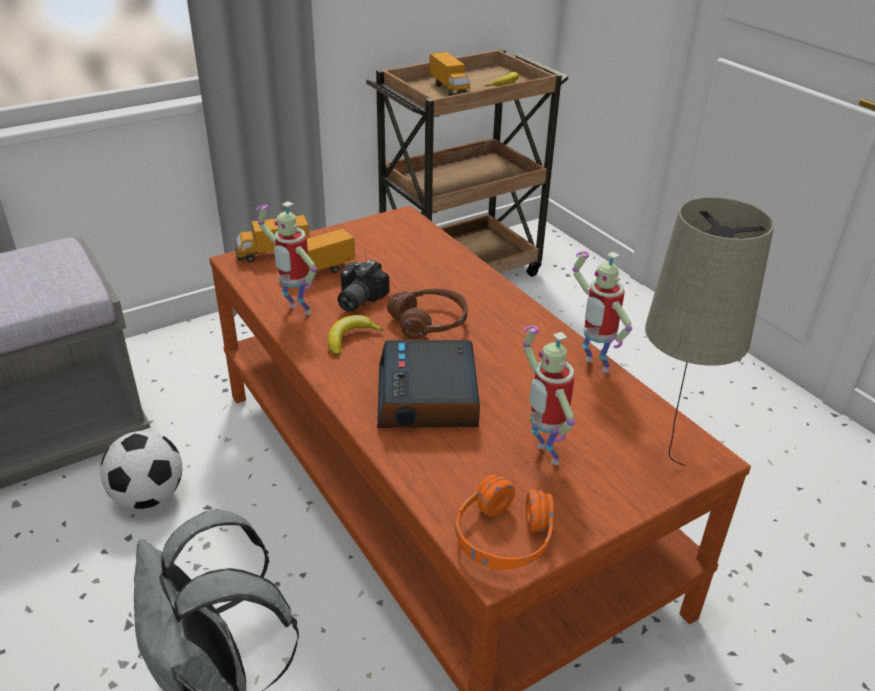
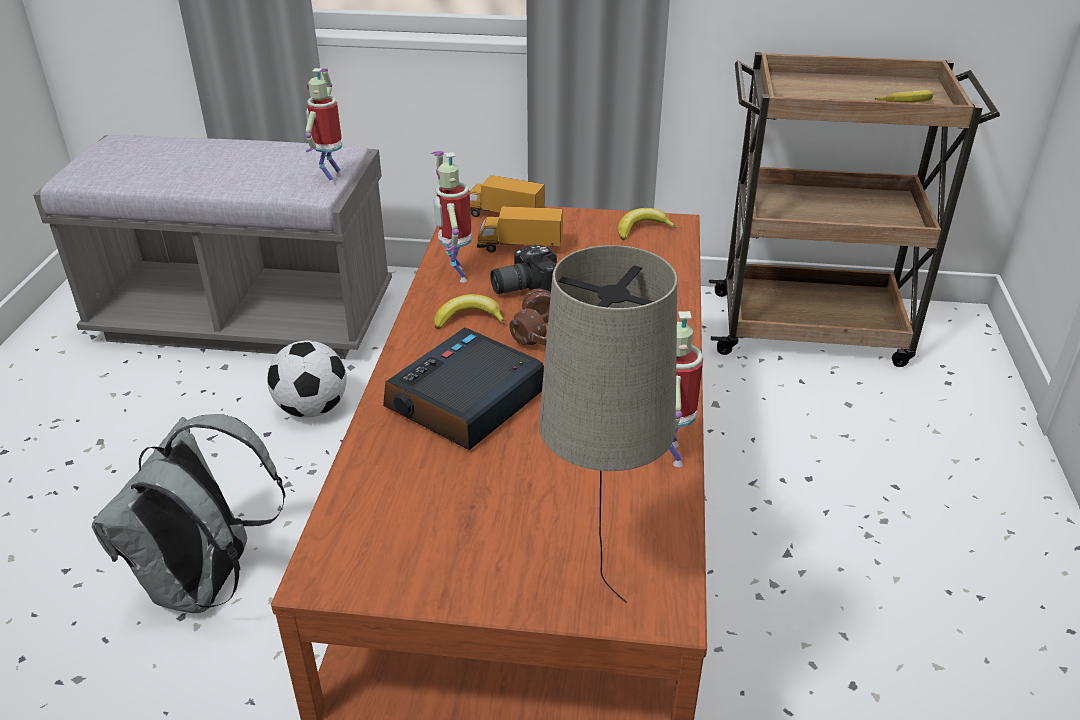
camera: 40 degrees right, 0 degrees up
(387, 228) = (642, 229): none -> banana
(449, 89) = (828, 93): toy truck -> none
(503, 537) = (359, 558): orange headphones -> none
(543, 455) = (496, 508): toy robot -> toy robot (331, 178)

